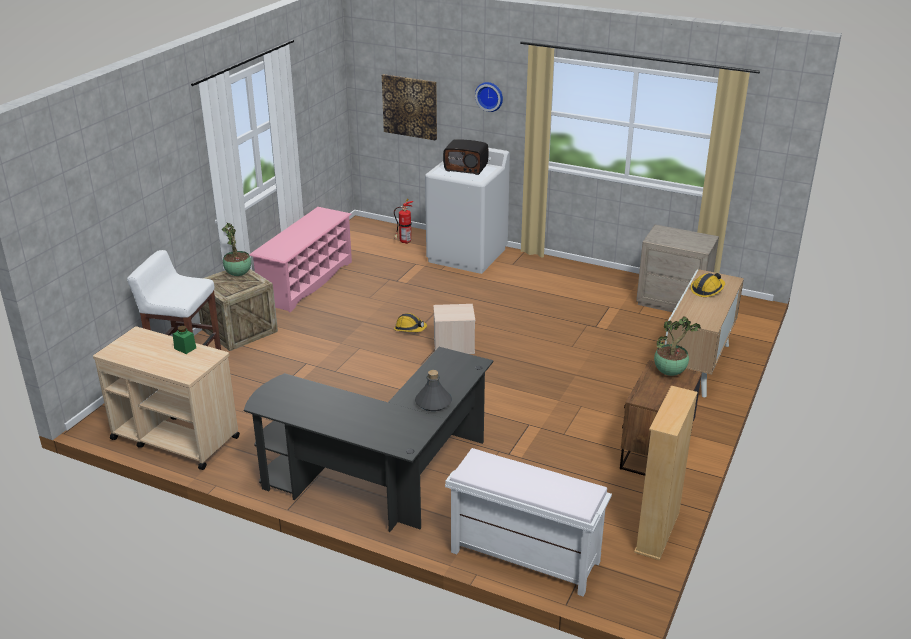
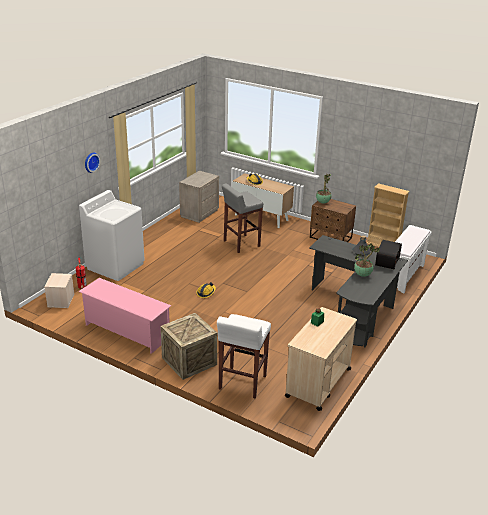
camera: 85 degrees left, 0 degrees up
(238, 274) = (177, 327): potted plant -> potted plant (363, 275)
(410, 106) = (47, 199): picture -> none
(453, 346) = (229, 279): beige storage box -> beige storage box (61, 300)
(466, 168) = (111, 209): radio -> radio (386, 261)
(579, 349) = (241, 244): none -> grey stool

